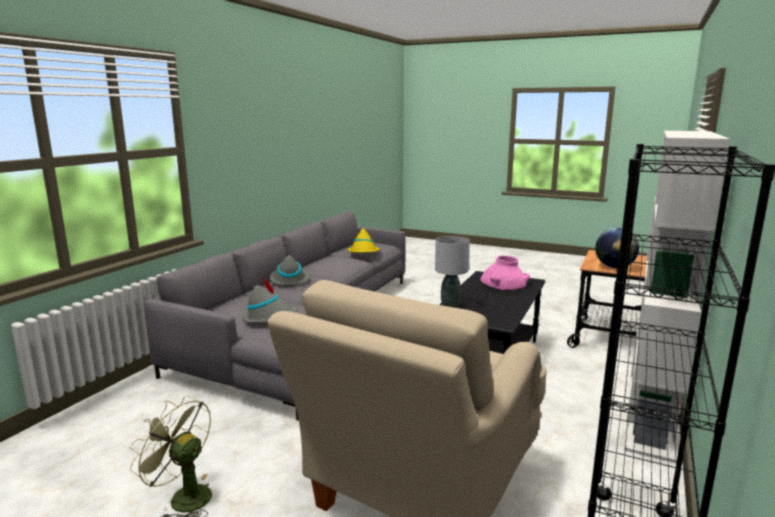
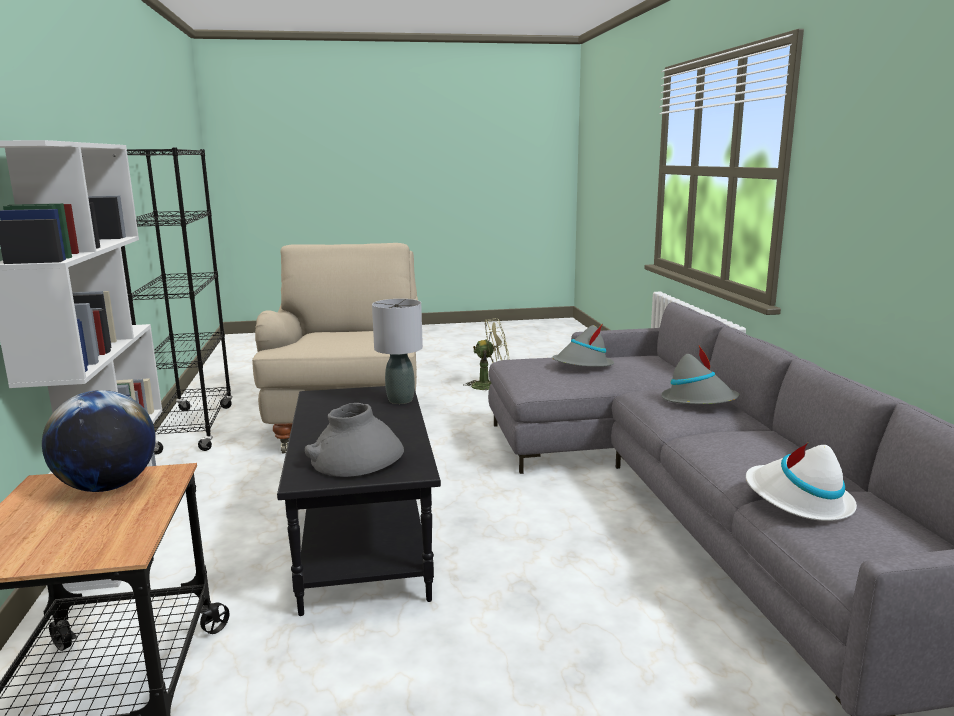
camera: 145 degrees right, 0 degrees up
(363, 252) = (797, 500): yellow hat -> white hat
(504, 283) = (356, 459): pink vase -> grey vase

